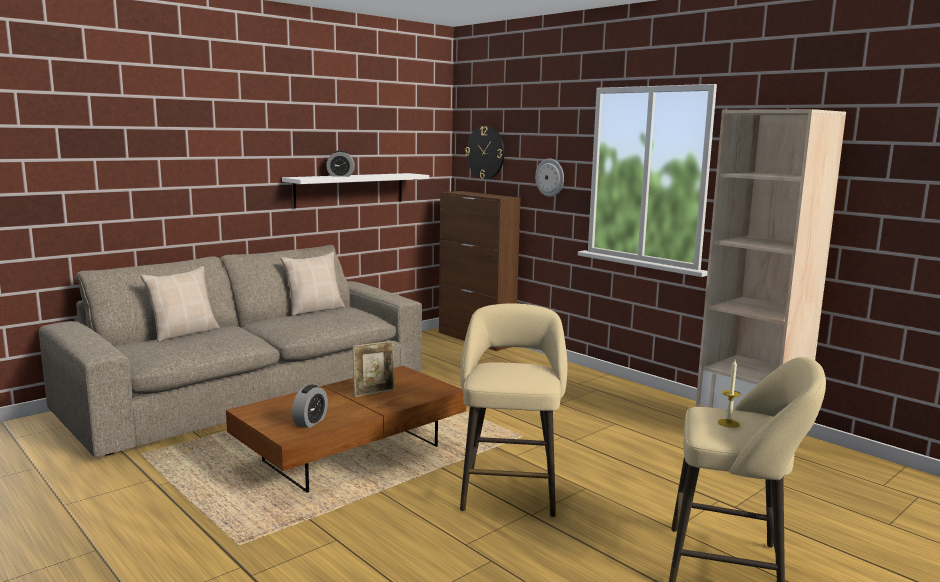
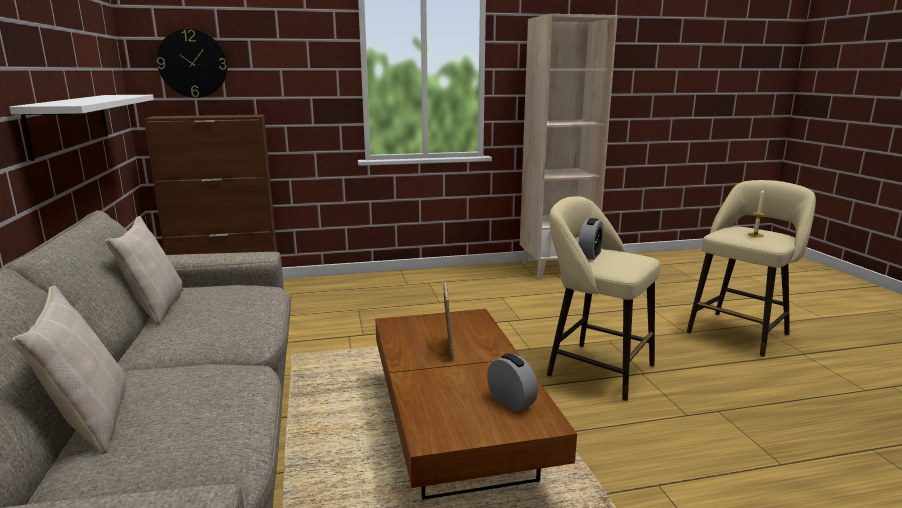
camera: 60 degrees left, 5 degrees up
(340, 176) = (78, 100): alarm clock -> alarm clock (590, 255)
(550, 177) = (304, 88): wall clock -> none

